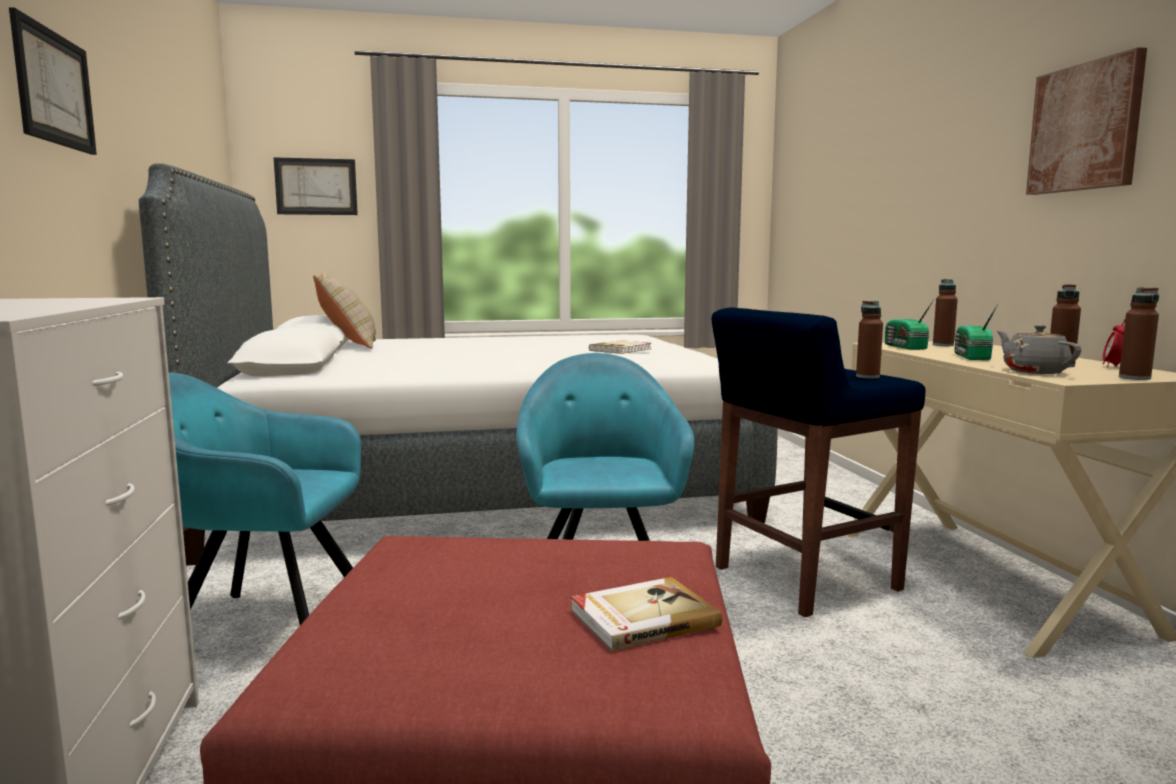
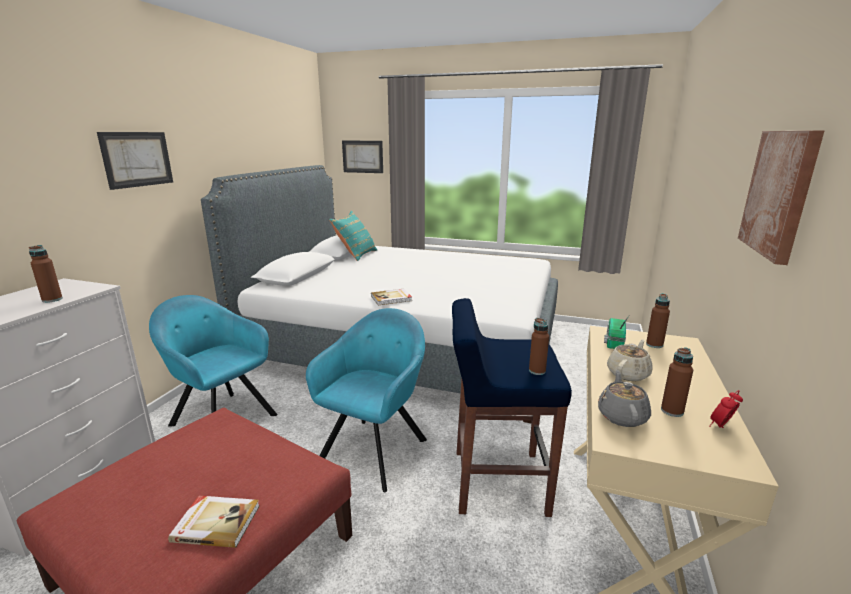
camera: 30 degrees right, 10 degrees up
(349, 346) = (356, 255): beige pillow -> turquoise pillow
(621, 350) = (478, 285): book -> book (391, 298)
(970, 357) = (628, 374): radio -> beige teapot
(1134, 378) = (687, 456): brown bottle -> brown bottle (52, 300)

